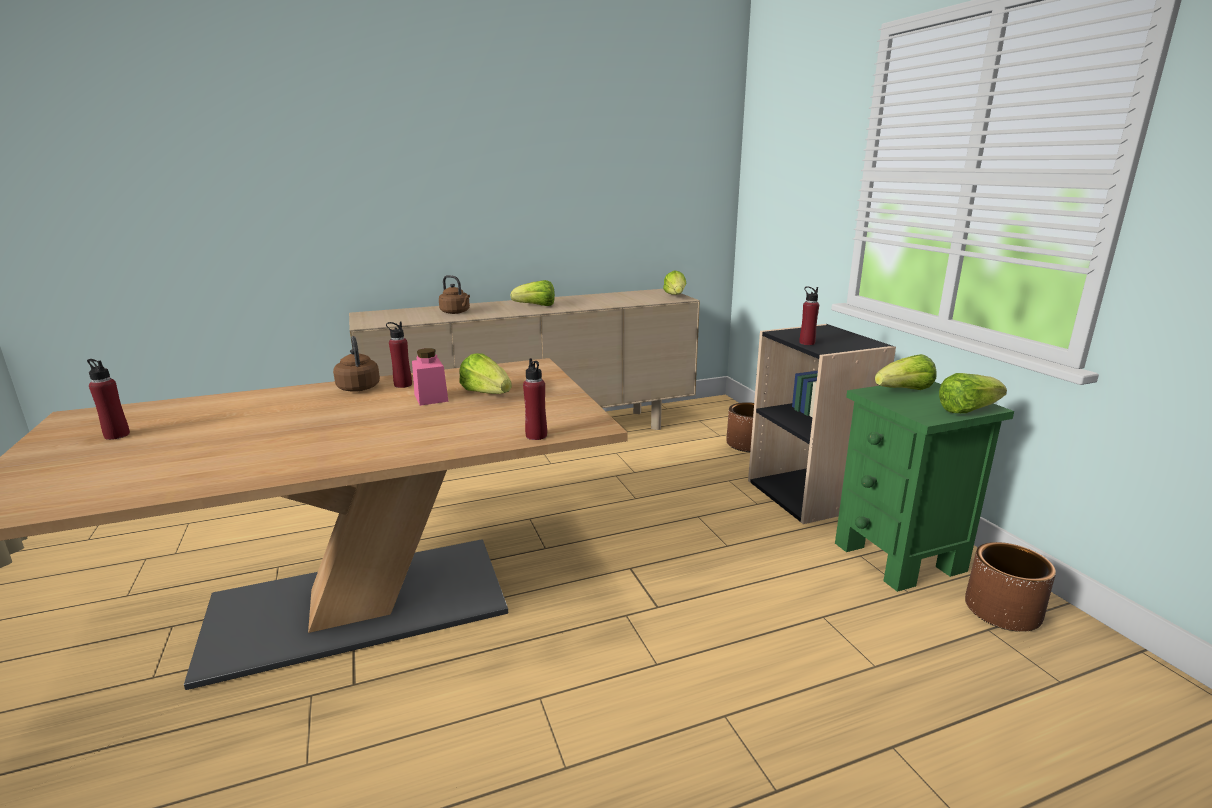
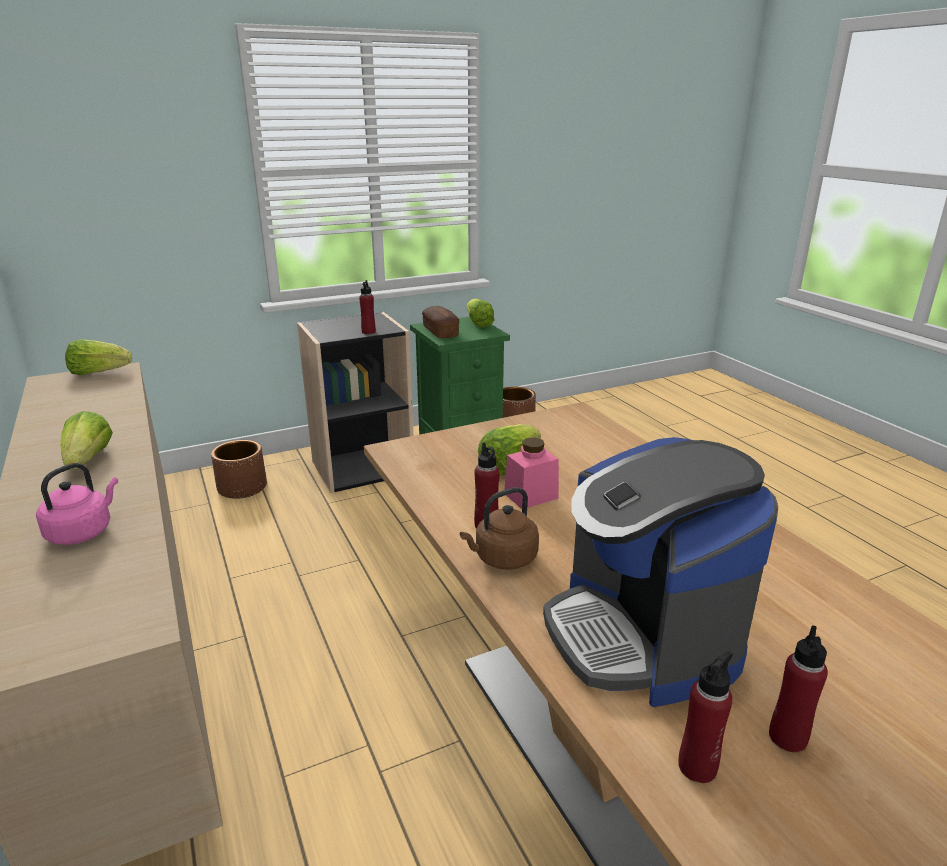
camera: 95 degrees left, 5 degrees up
(240, 413) = (642, 635): none -> coffee machine
(456, 312) = (83, 532): brown kettle -> pink kettle
(536, 435) = (610, 431): red bottle -> red bottle (697, 766)
(904, 391) = (440, 332): lettuce -> bread

